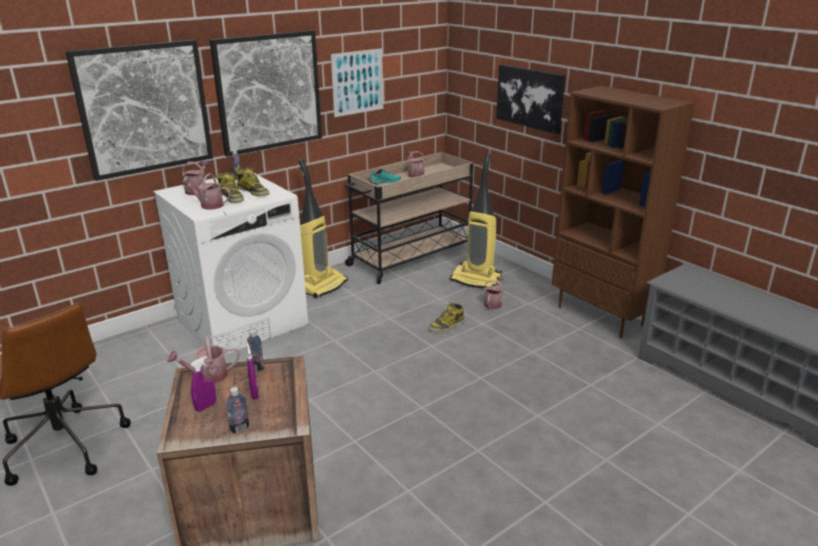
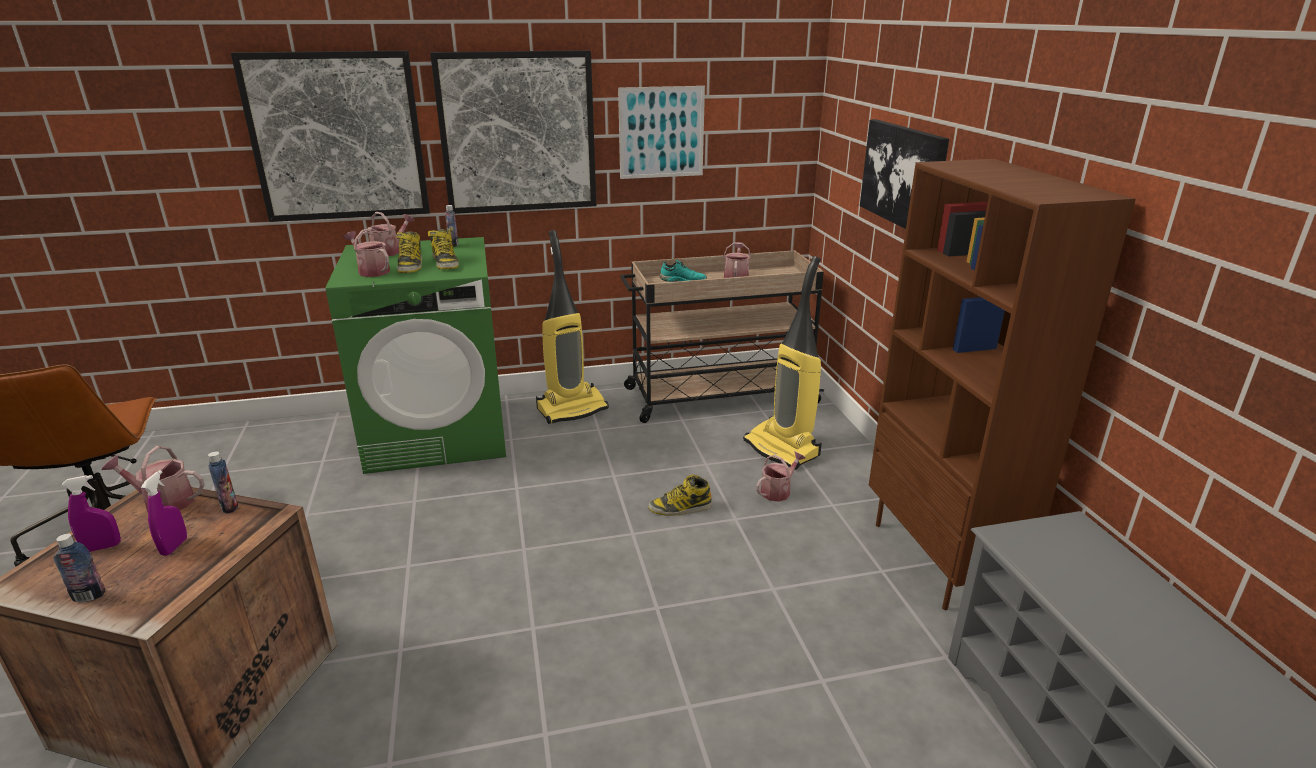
camera: 25 degrees right, 0 degrees up
(243, 321) = (439, 433): white washing machine -> green washing machine

